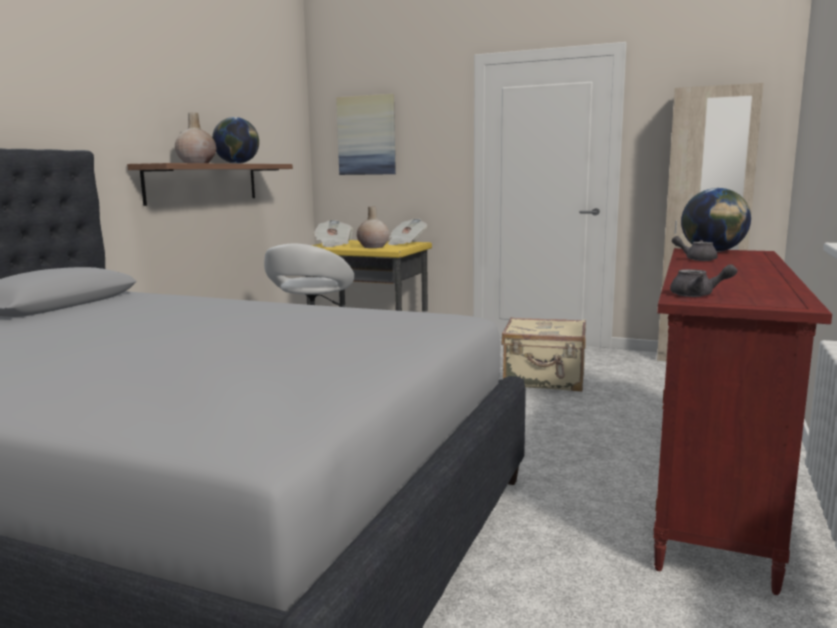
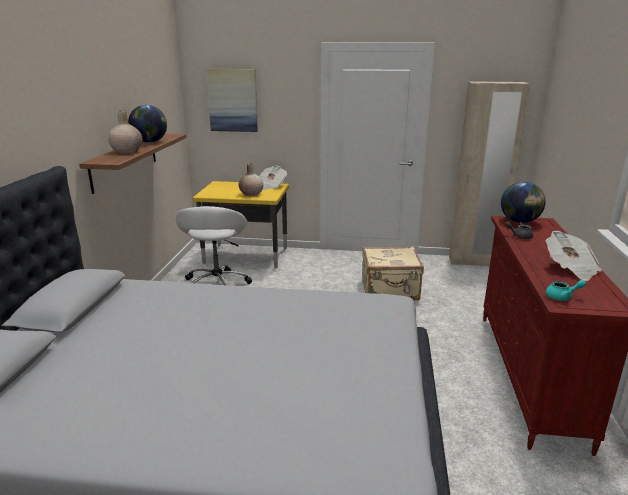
camera: 15 degrees left, 10 degrees up
(333, 245) = (216, 191): newspaper -> newspaper (570, 269)
(698, 295) = (562, 297): grey teapot -> turquoise teapot

